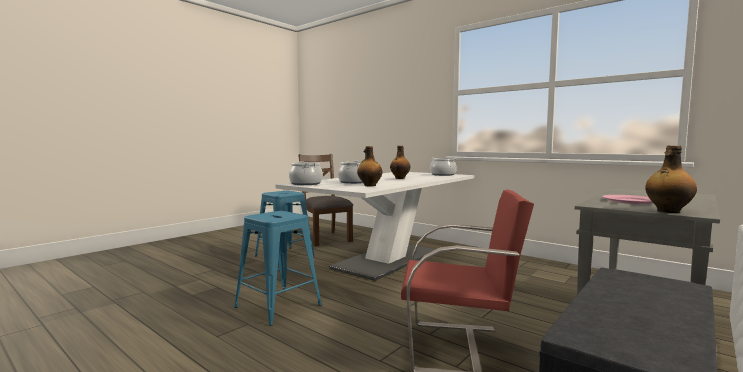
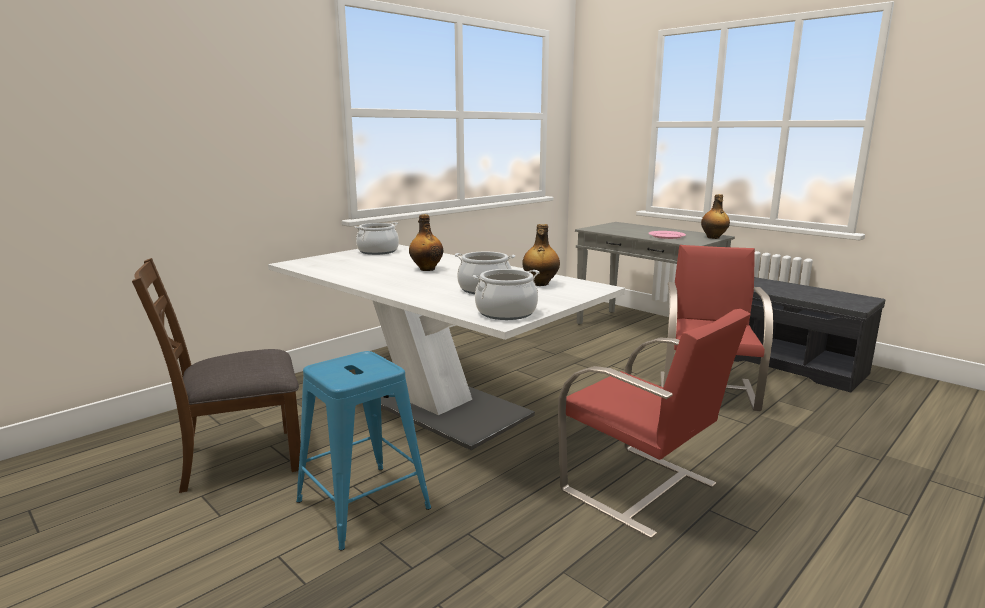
camera: 85 degrees left, 10 degrees up
(278, 306) = (640, 489): blue stool -> red chair

